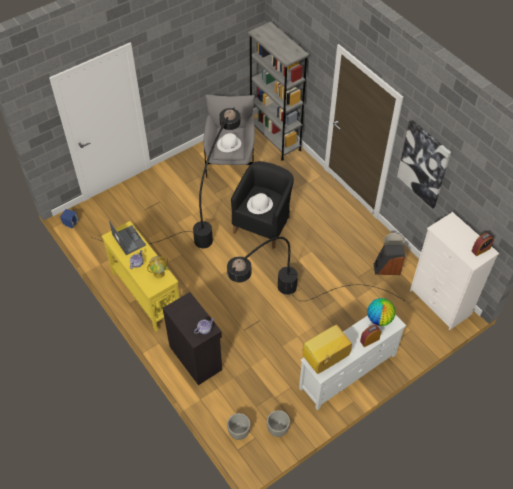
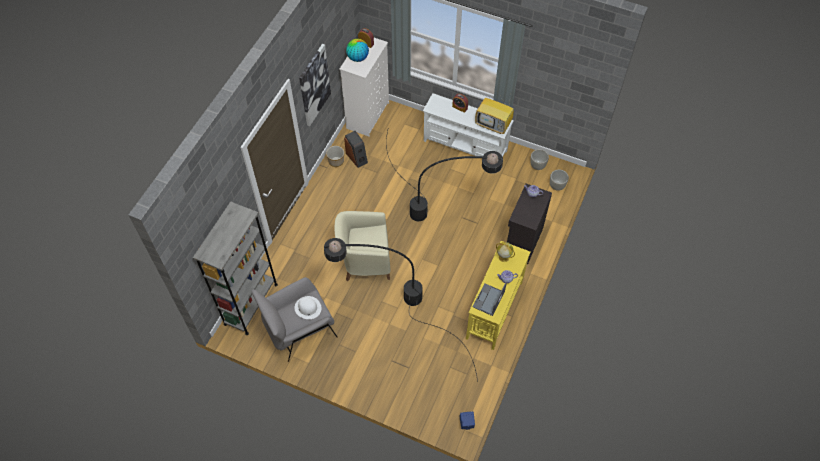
camera: 120 degrees left, 5 degrees up
(259, 204) = (372, 240): white hat -> none
(263, 224) = (365, 261): black armchair -> beige armchair
(379, 319) = (438, 108): globe -> globe (358, 58)

